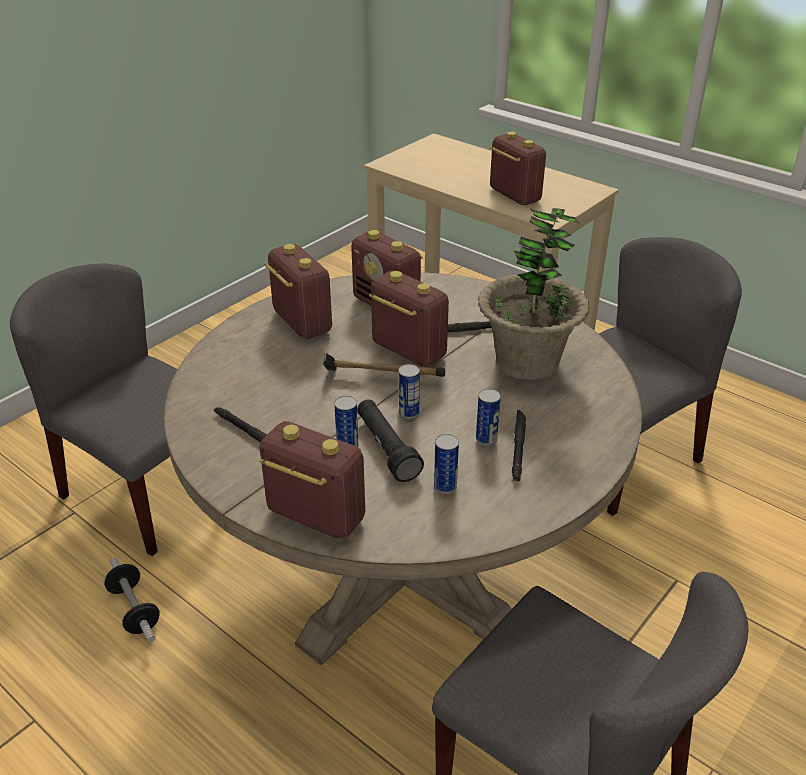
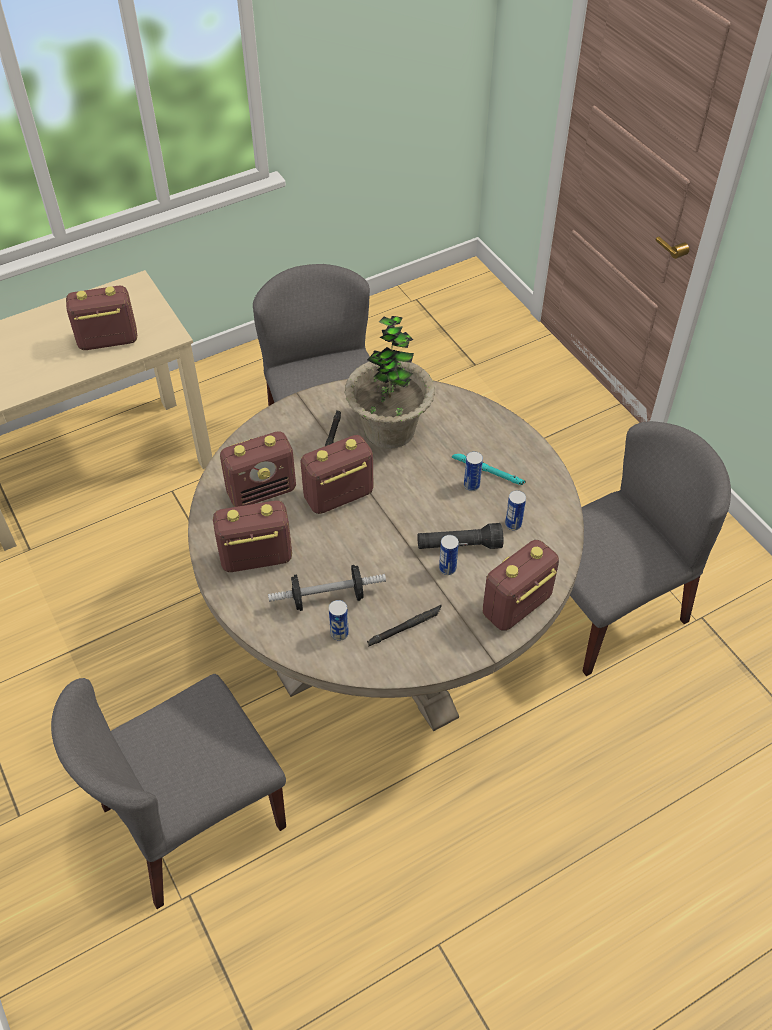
camera: 70 degrees left, 15 degrees up
(134, 610) = (347, 850): dumbbell -> dumbbell (328, 597)
(380, 379) = (369, 525): hammer -> none
(408, 413) = (422, 520): can -> can (339, 633)
(518, 448) = (488, 471): black flashlight -> turquoise flashlight

